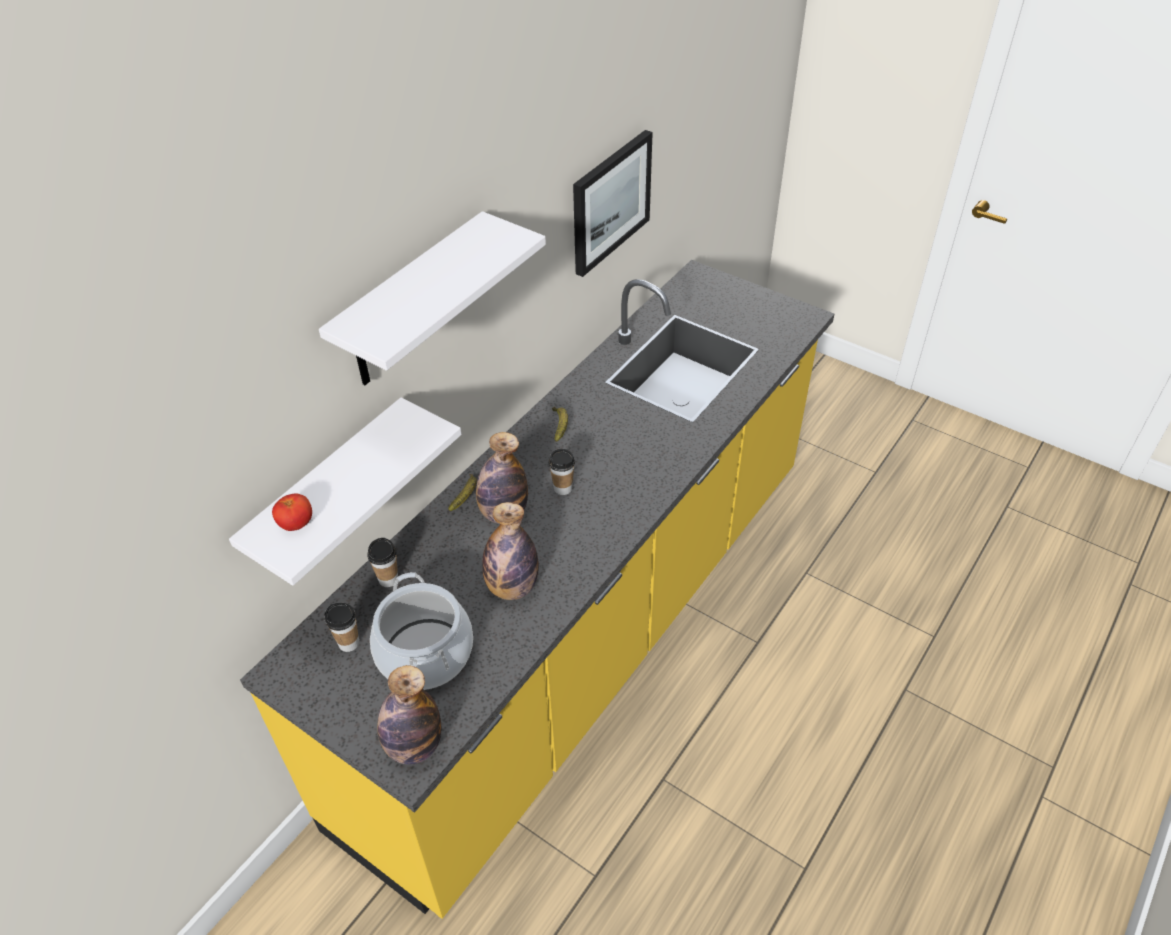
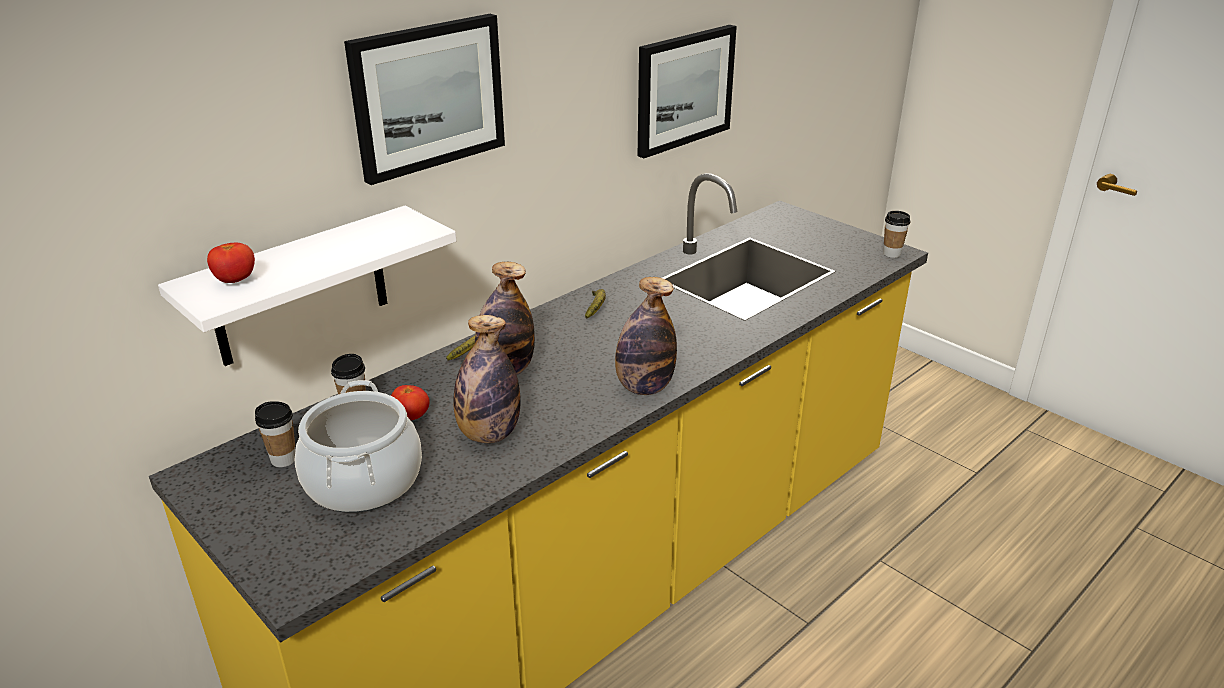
camera: 10 degrees right, 15 degrees down
(412, 304) = (428, 96): white shelf -> picture
(414, 746) = (308, 567): bottle -> bottle (644, 387)
(440, 579) = (411, 417): none -> tomato
(563, 488) = (580, 357): cup -> cup (891, 254)

